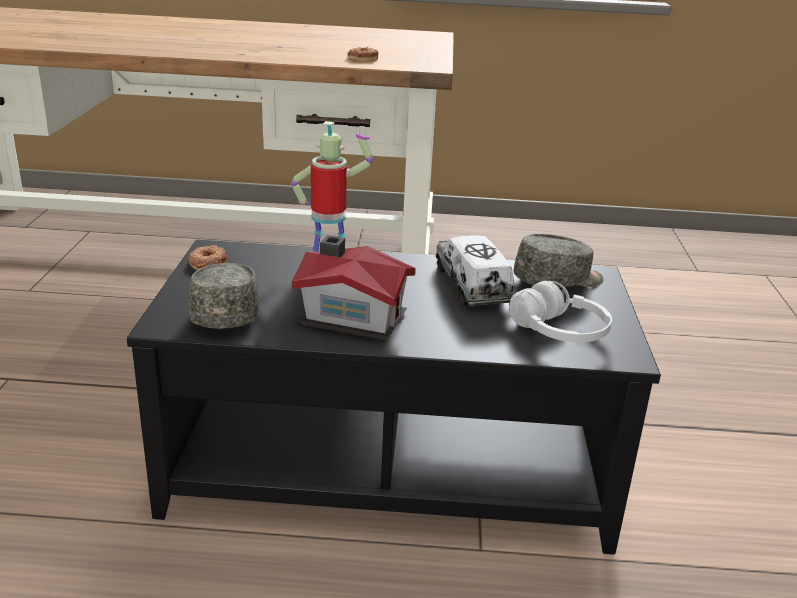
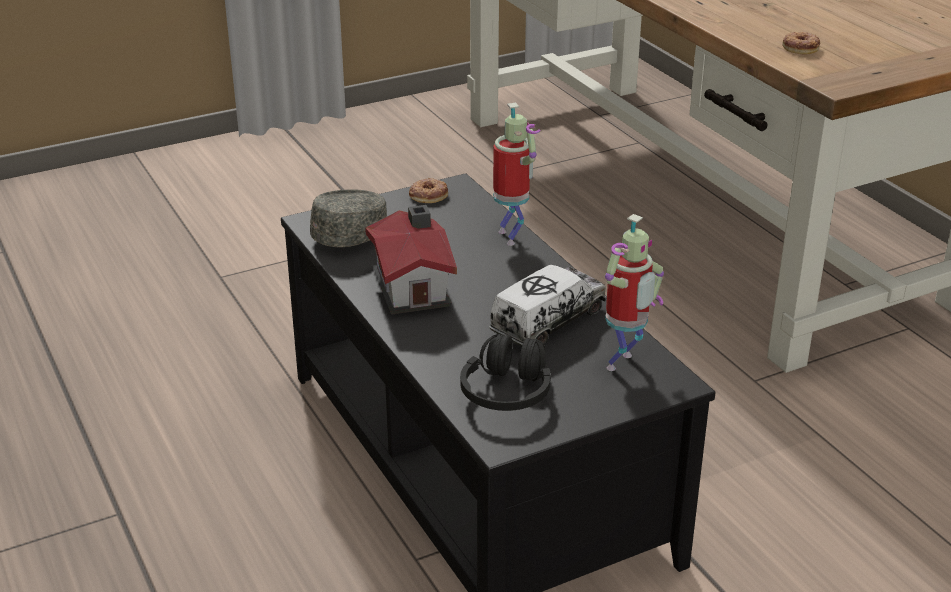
camera: 60 degrees right, 5 degrees up
(558, 281) = (623, 364): grey cap -> toy robot
(559, 332) = (507, 392): white headphones -> black headphones

